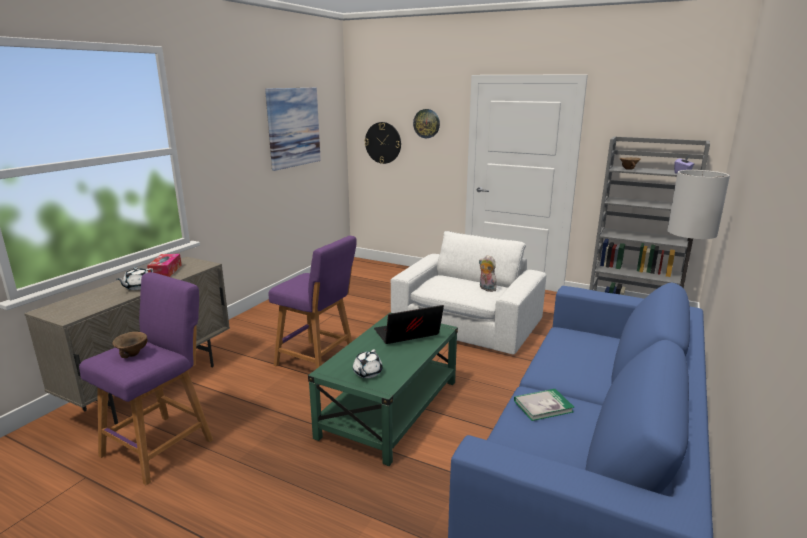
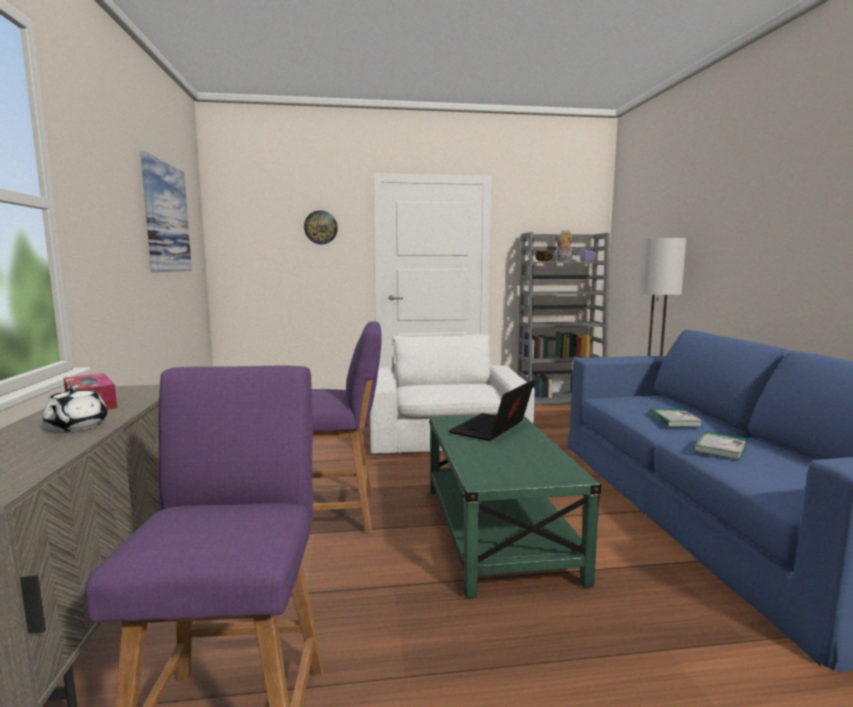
camera: 35 degrees left, 10 degrees down
(133, 354) = (217, 523): brown bowl -> none
(367, 373) = (528, 469): white teapot -> none
(383, 143) = (261, 252): wall clock -> none
(486, 289) = (475, 386): plush toy -> plush toy (563, 261)
(569, 370) = (675, 420): none -> book

